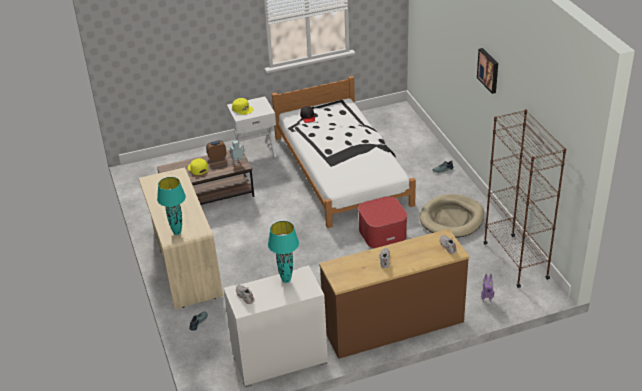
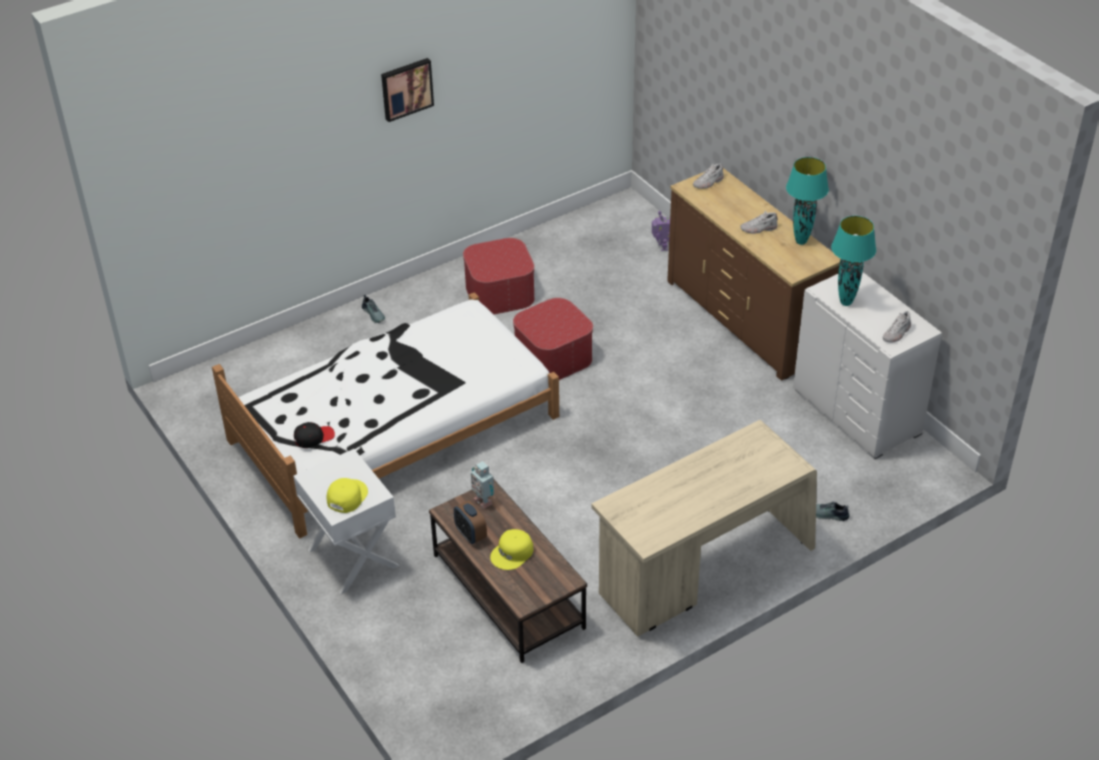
camera: 105 degrees left, 5 degrees up
(177, 232) = (773, 461): turquoise table lamp -> turquoise table lamp (800, 241)
(452, 219) = (499, 292): beige dog bed -> ottoman
(515, 260) = (575, 230): brown bookcase -> none

